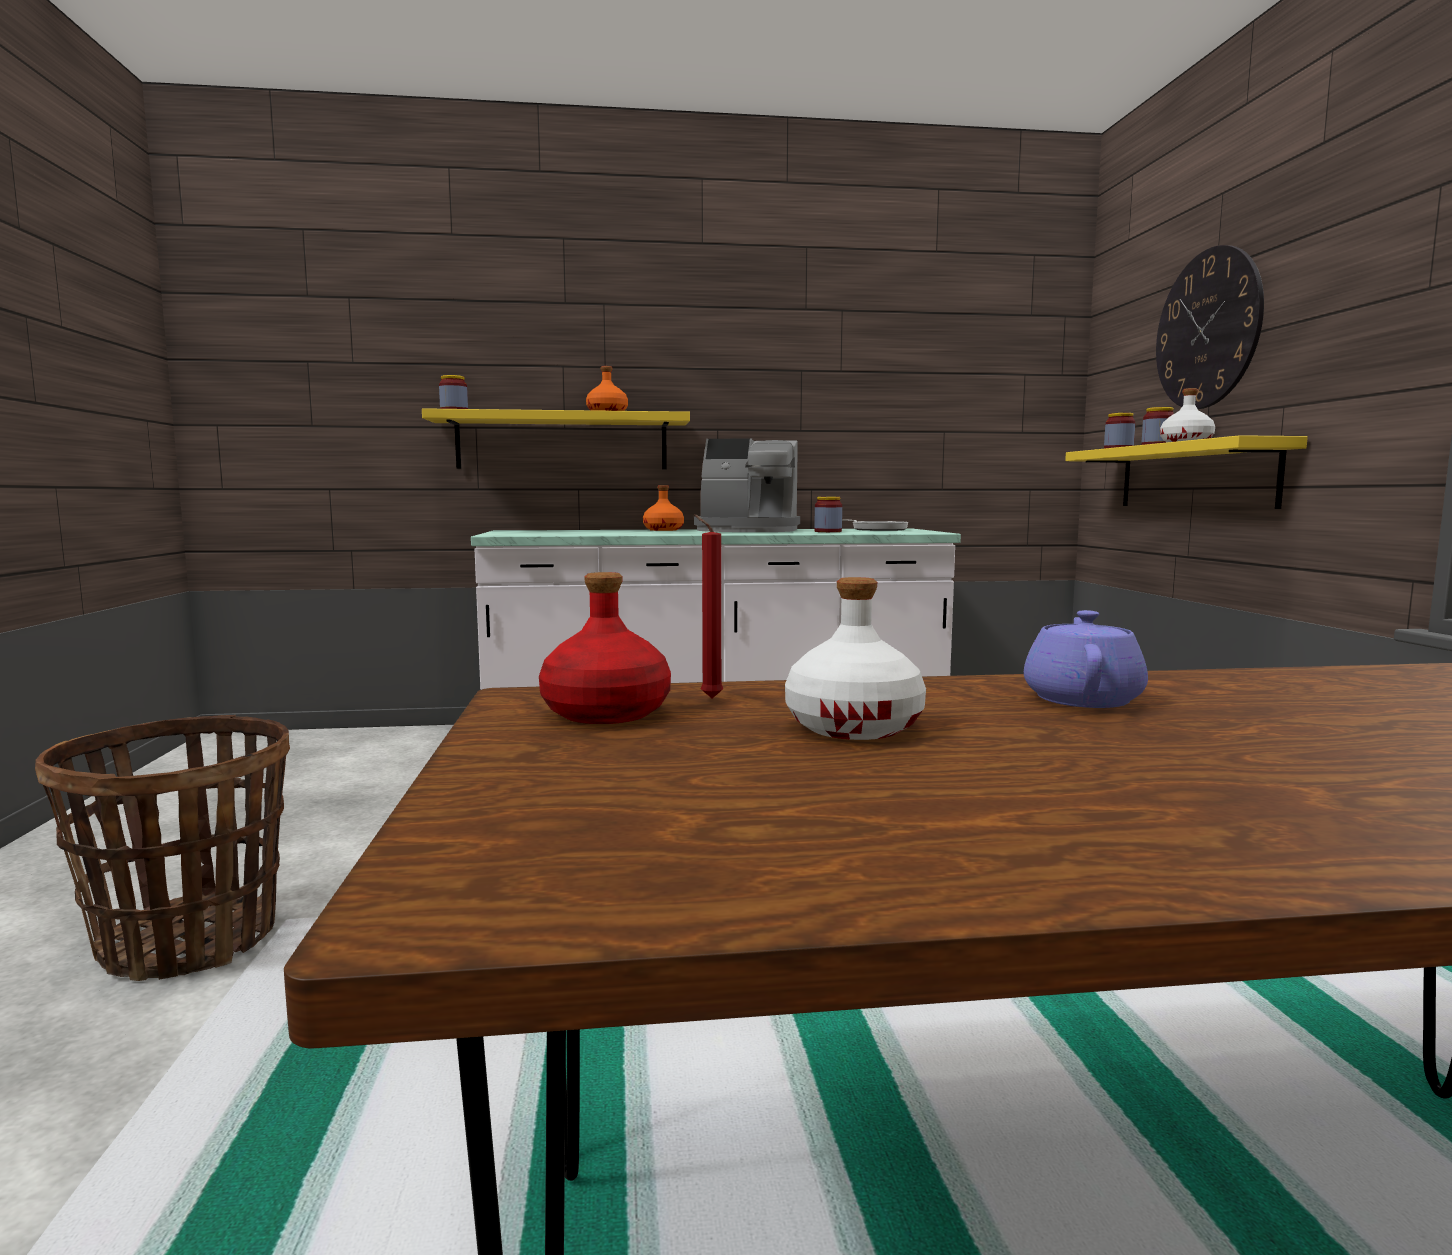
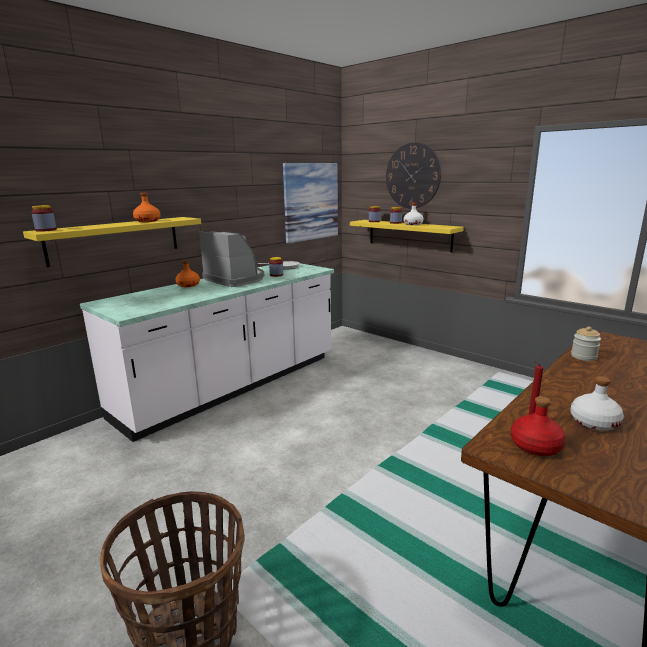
camera: 40 degrees left, 10 degrees up
(748, 530) = (235, 279): coffee machine -> coffee machine turned 105 degrees counterclockwise
(989, 412) = (311, 201): none -> picture
(1082, 699) = (588, 382): purple teapot -> none
(1238, 679) = (583, 356): none -> jar

